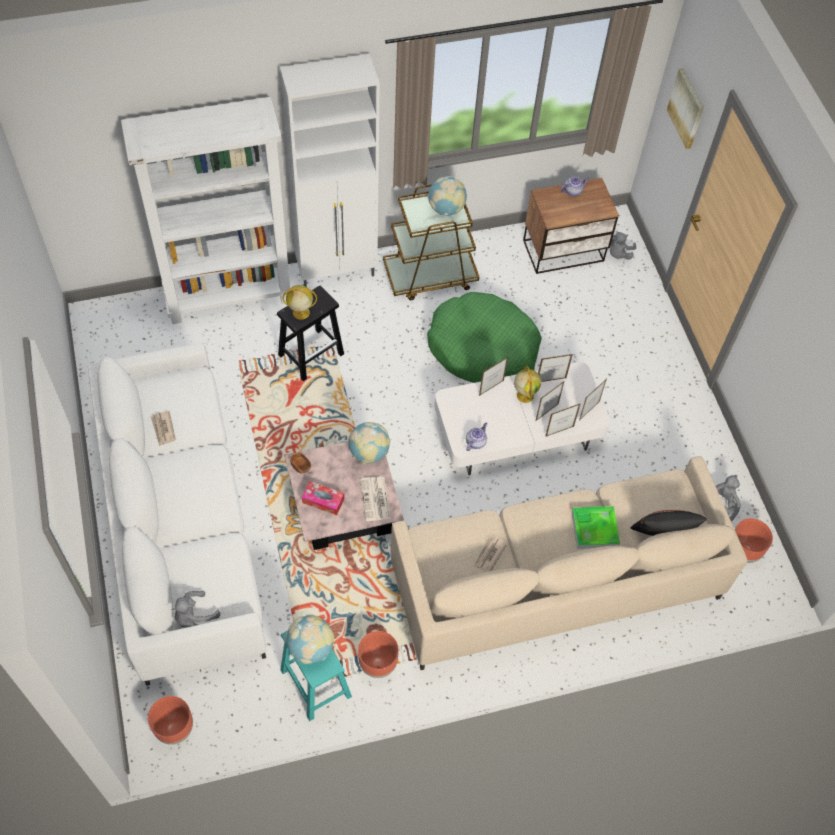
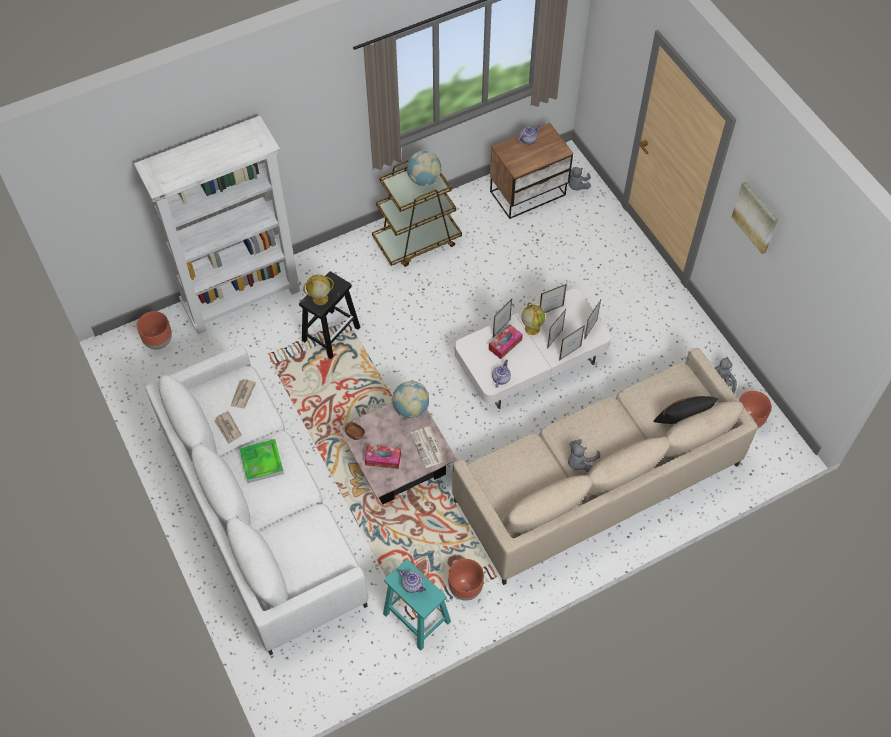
camera: 10 degrees left, 0 degrees up
(174, 729) = (305, 686): brown planter -> brown planter (158, 341)
(194, 617) = (304, 584): grey plush toy -> grey plush toy (579, 462)
(310, 647) = (413, 585): globe -> teapot
(337, 271) = (333, 254): white cabinet -> none
(483, 349) = (481, 296): green dog bed -> none
(489, 555) = (541, 472): newspaper -> newspaper (242, 394)
(490, 406) = (505, 344): none -> tissue box
(594, 529) = (624, 429): tray -> tray (261, 462)
(687, 108) = (616, 50): picture -> picture (756, 217)

